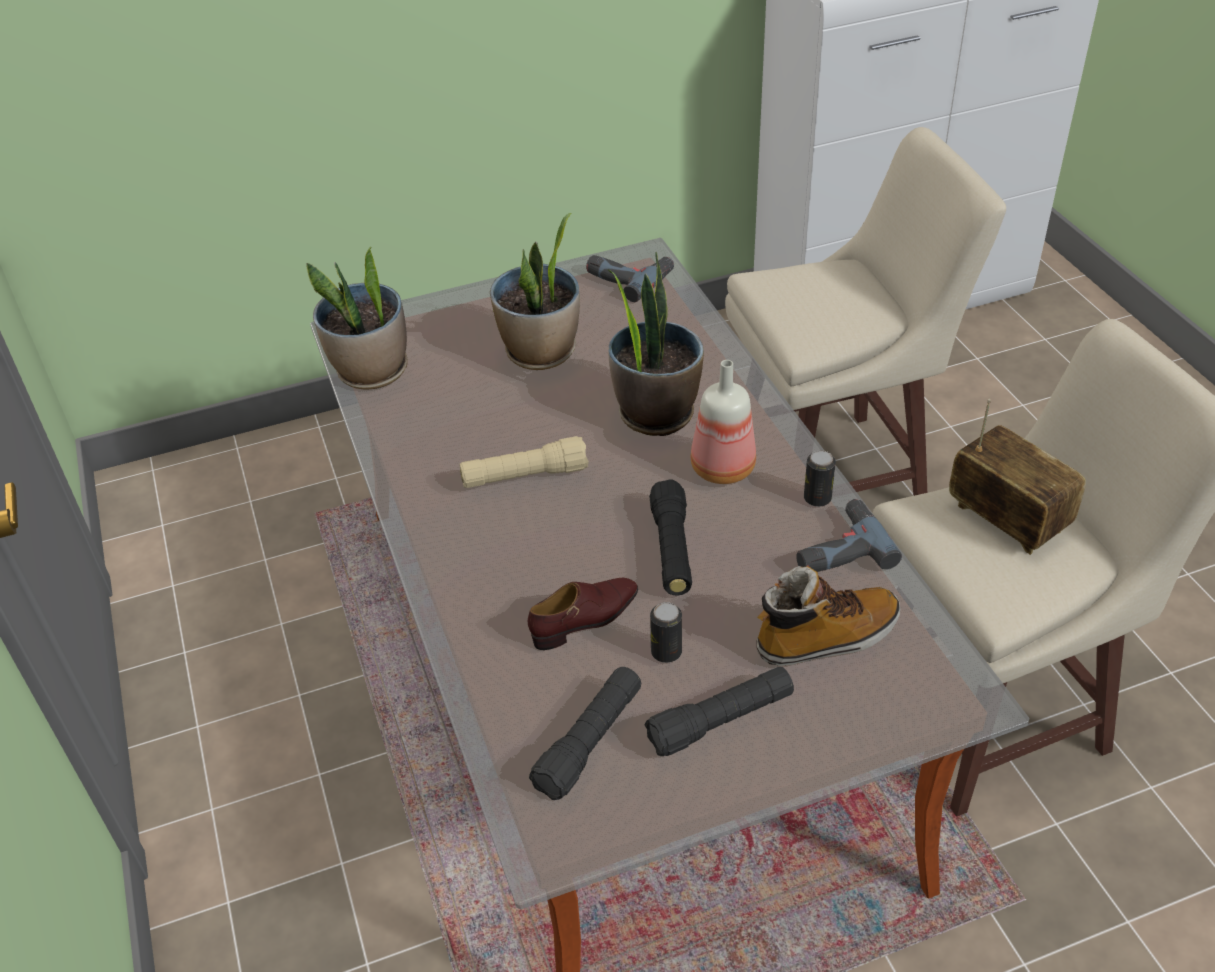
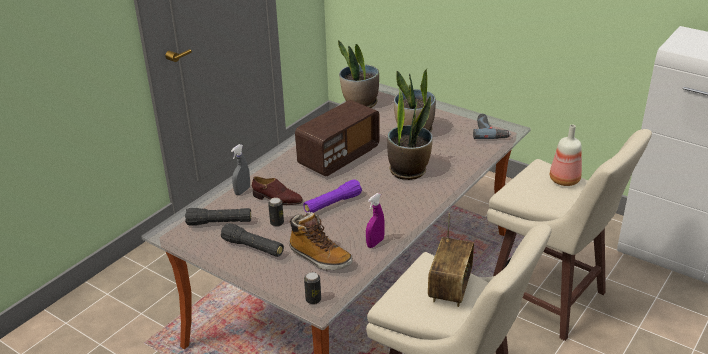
camera: 55 degrees right, 10 degrees down
(506, 660) = (242, 191): none -> grey spray bottle
(525, 476) = (339, 157): beige flashlight -> radio
(672, 550) = (332, 204): black flashlight -> purple flashlight
(720, 469) = (392, 198): bottle -> bottle (563, 180)
(817, 498) = (400, 228): can -> can (313, 299)
(837, 547) = (375, 243): power drill -> purple spray bottle

